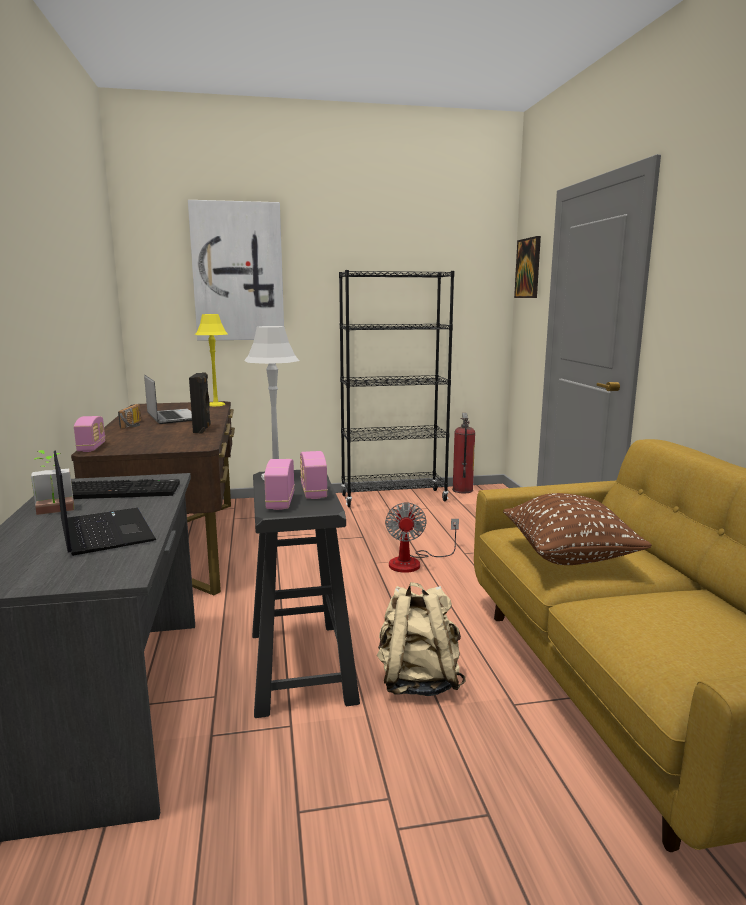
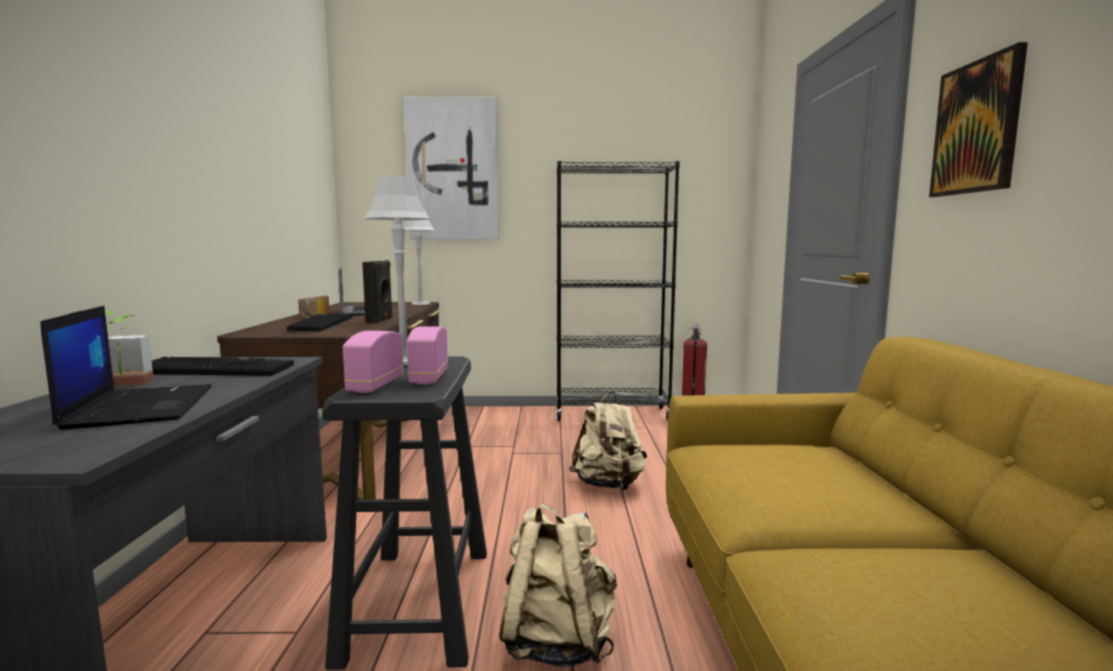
camera: 10 degrees right, 5 degrees down
(91, 447) = (246, 331): radio -> none
(151, 436) = (321, 324): none -> keyboard
(215, 404) = (421, 304): yellow table lamp -> grey table lamp
(413, 562) = (608, 485): fan -> beige backpack
(528, 268) = (768, 159): picture -> picture (977, 127)
(569, 556) = (773, 485): brown pillow -> none

